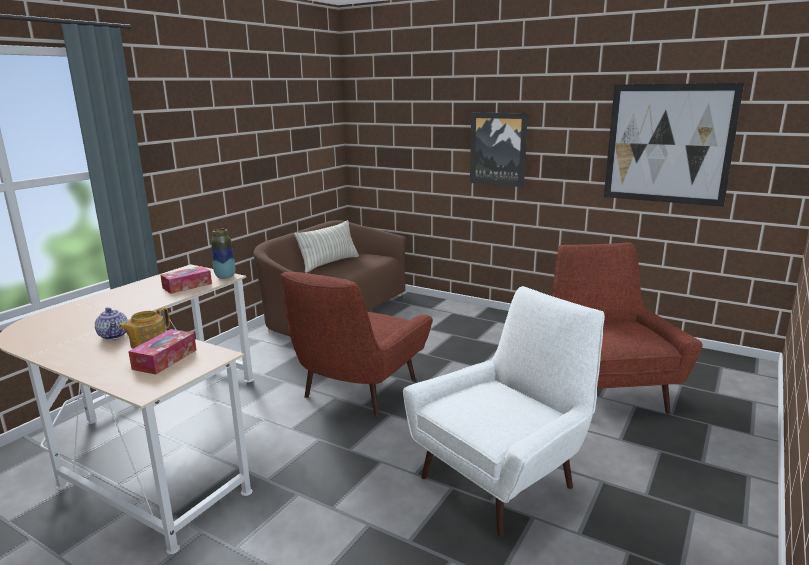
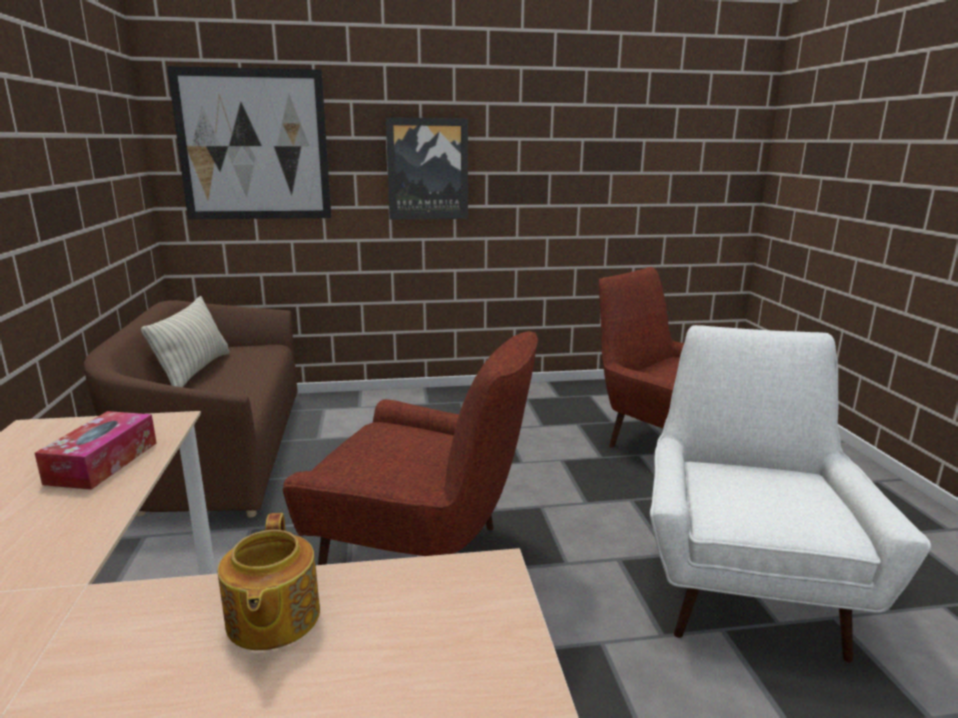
camera: 40 degrees left, 0 degrees up
(114, 335) = (133, 641): teapot -> none
(165, 359) = (398, 636): tissue box -> none
(225, 277) = (160, 423): vase -> none
(357, 391) = (422, 555): red armchair -> red armchair turned 60 degrees counterclockwise
(668, 144) = (634, 155): picture -> picture (253, 146)

